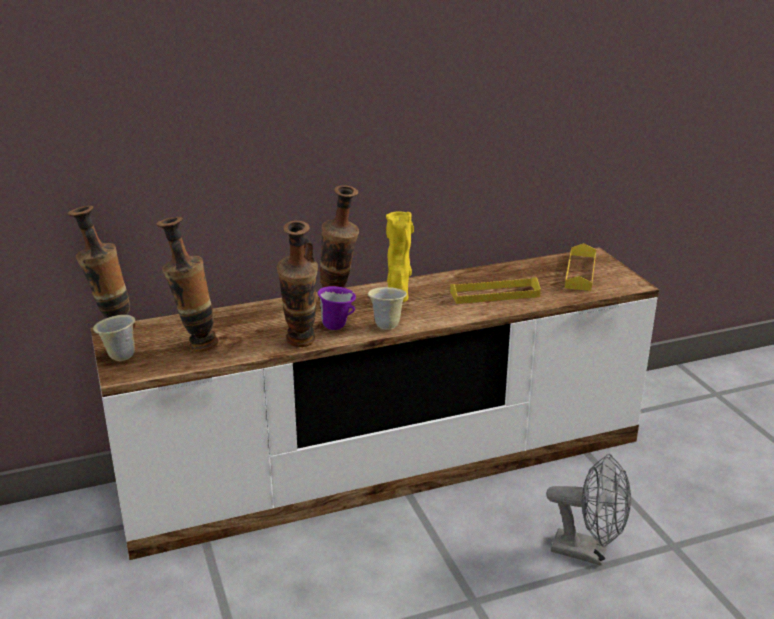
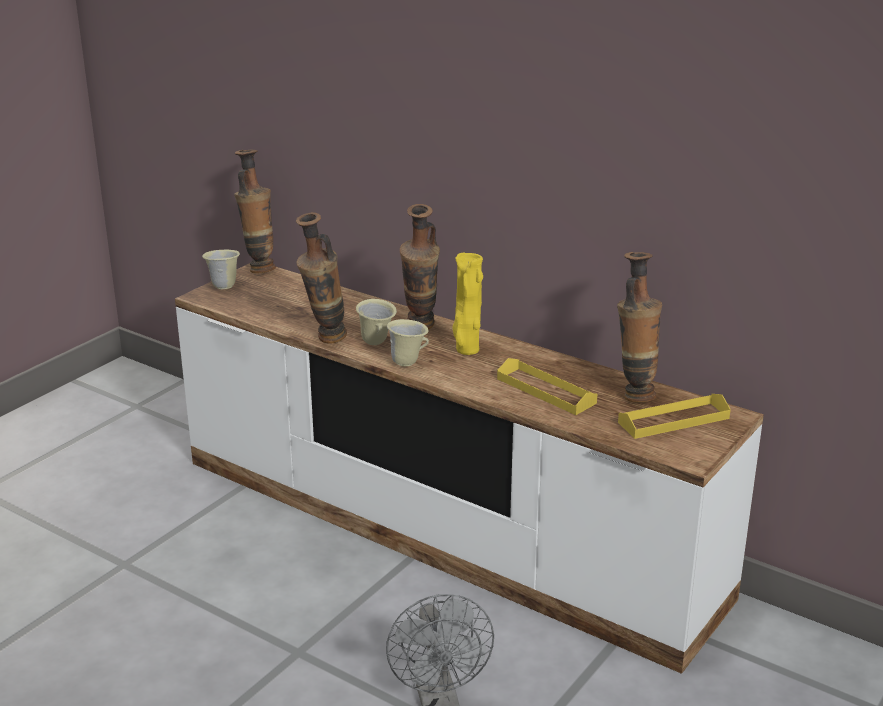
camera: 55 degrees right, 0 degrees up
(195, 345) = (273, 303): vase -> vase (634, 394)
(337, 326) = (377, 343): purple mug -> beige mug

